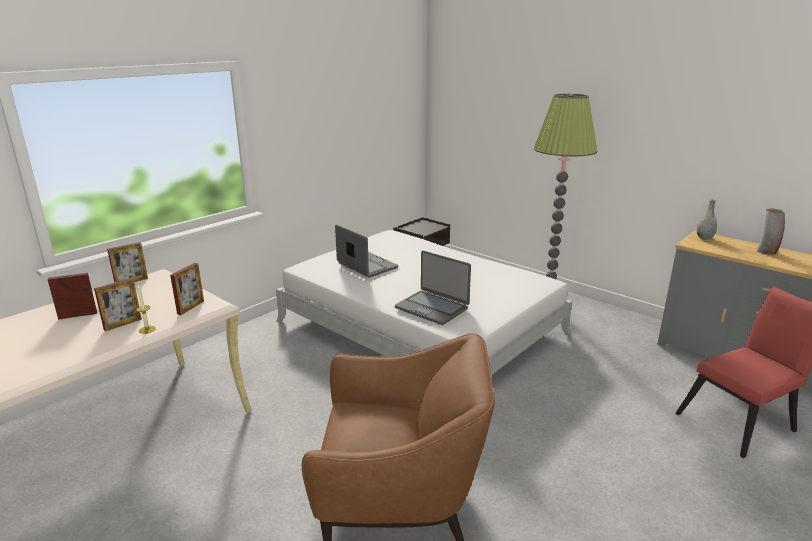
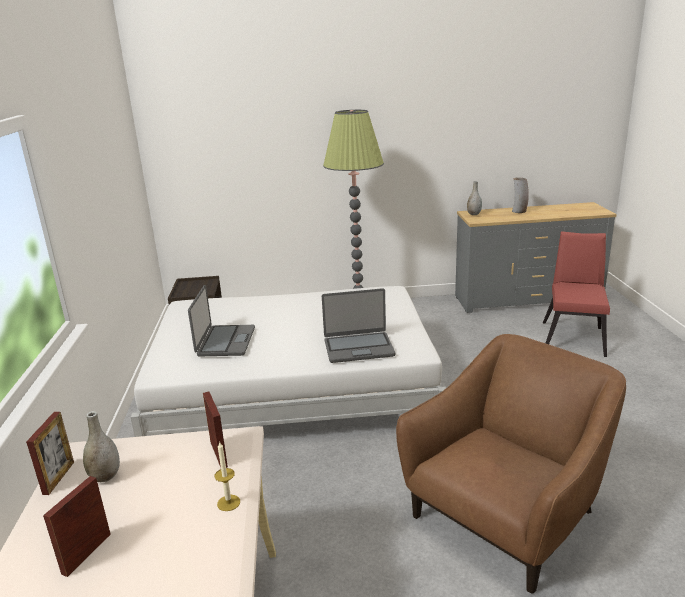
camera: 45 degrees left, 0 degrees up
(123, 324) = (182, 518): picture frame -> none
(142, 290) = (105, 476): none -> grey vase
(366, 266) = (225, 341): laptop -> laptop turned 90 degrees clockwise

